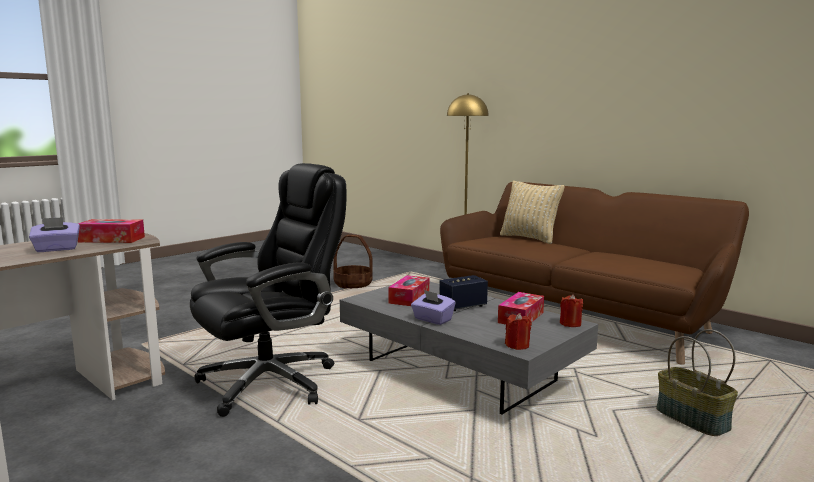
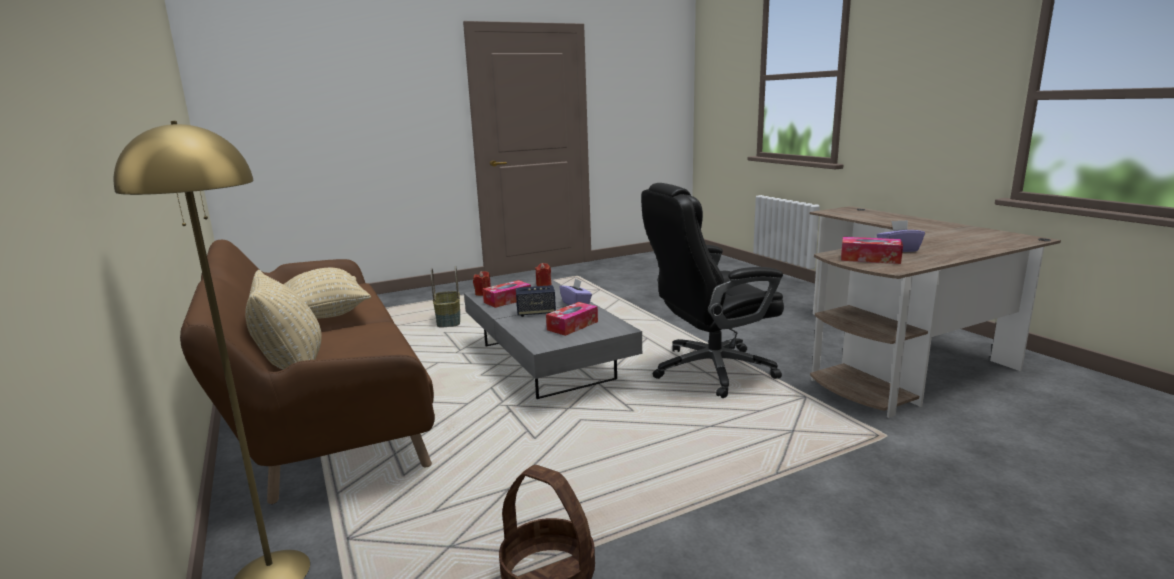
camera: 160 degrees left, 5 degrees up
(605, 256) = (325, 315): none -> beige pillow

